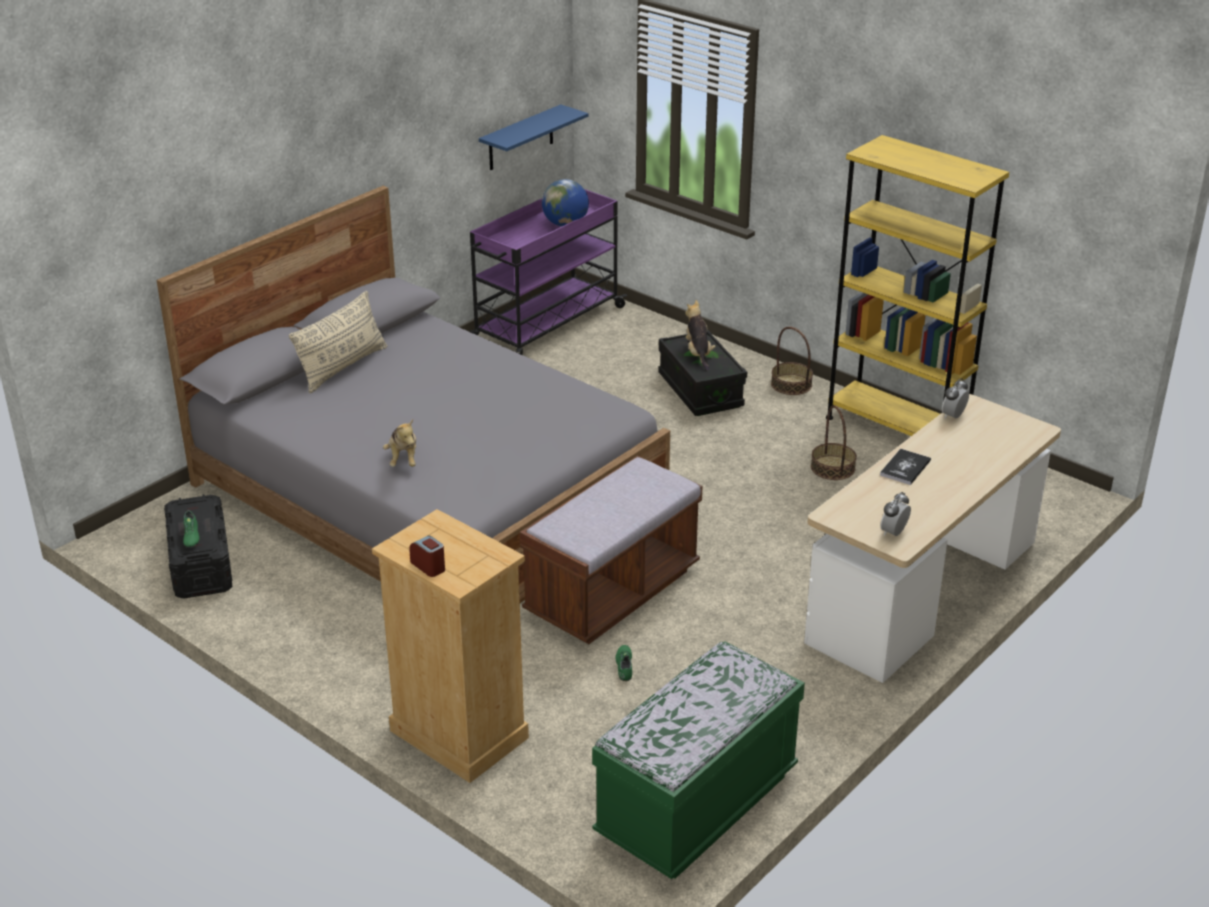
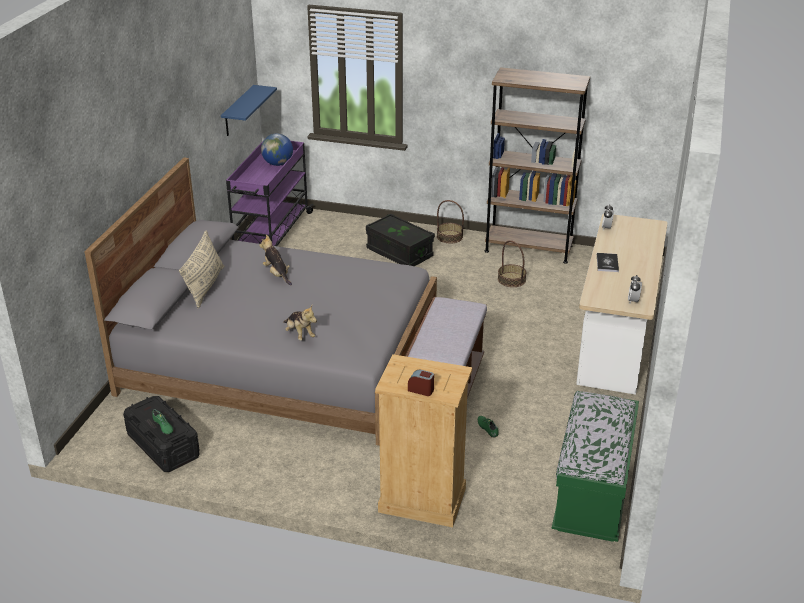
camera: 25 degrees left, 0 degrees up
(698, 354) = (396, 229): plush toy -> plush toy (277, 274)
(896, 429) = (528, 248): yellow bookcase -> brown bookcase

